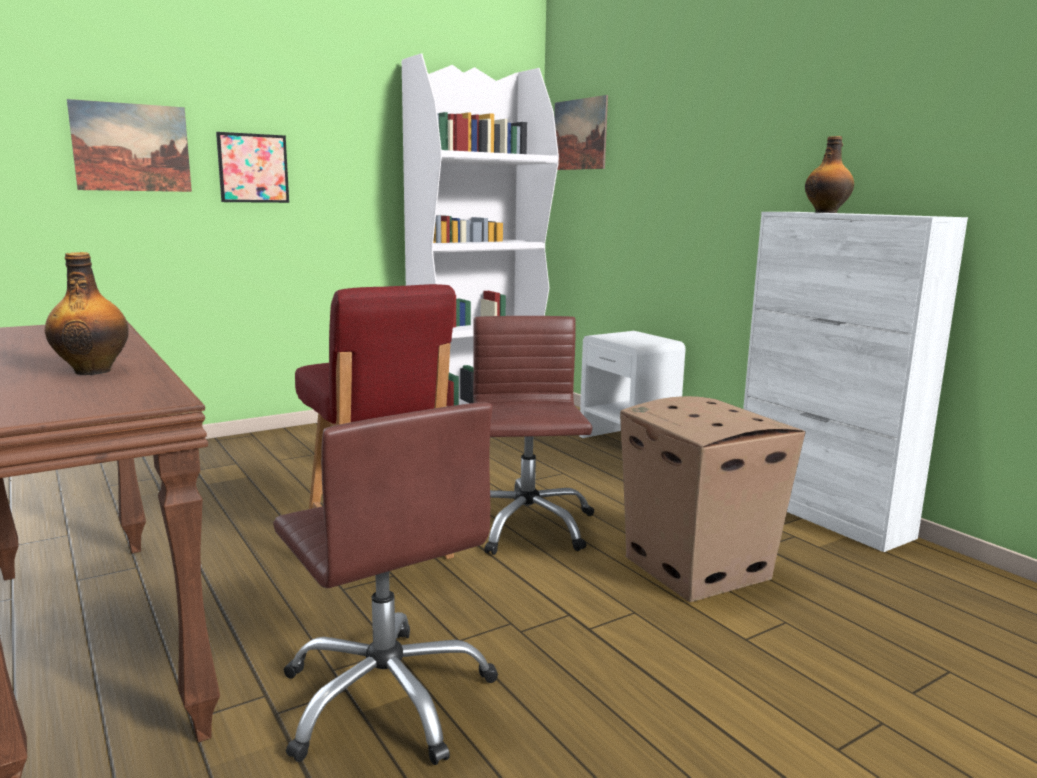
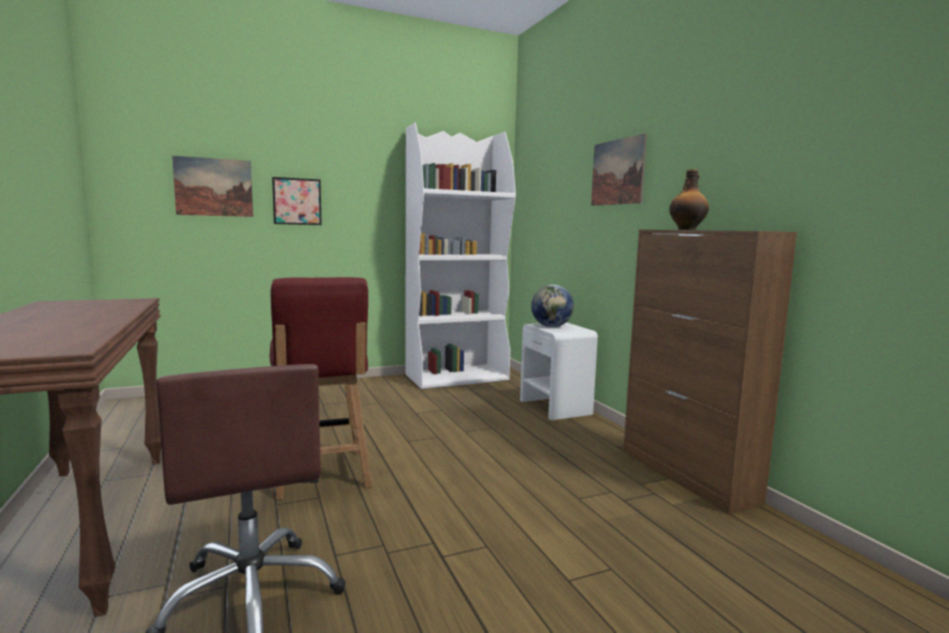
camera: 10 degrees right, 5 degrees down
(93, 371) = (66, 329): bottle -> none
(526, 525) = (440, 466): brown office chair -> none
(579, 134) = (534, 178): picture -> picture (617, 172)
(623, 338) = (551, 326): none -> globe
(698, 568) = (559, 513): cardboard box -> none
(820, 513) = (687, 475): white cabinet -> brown cabinet

